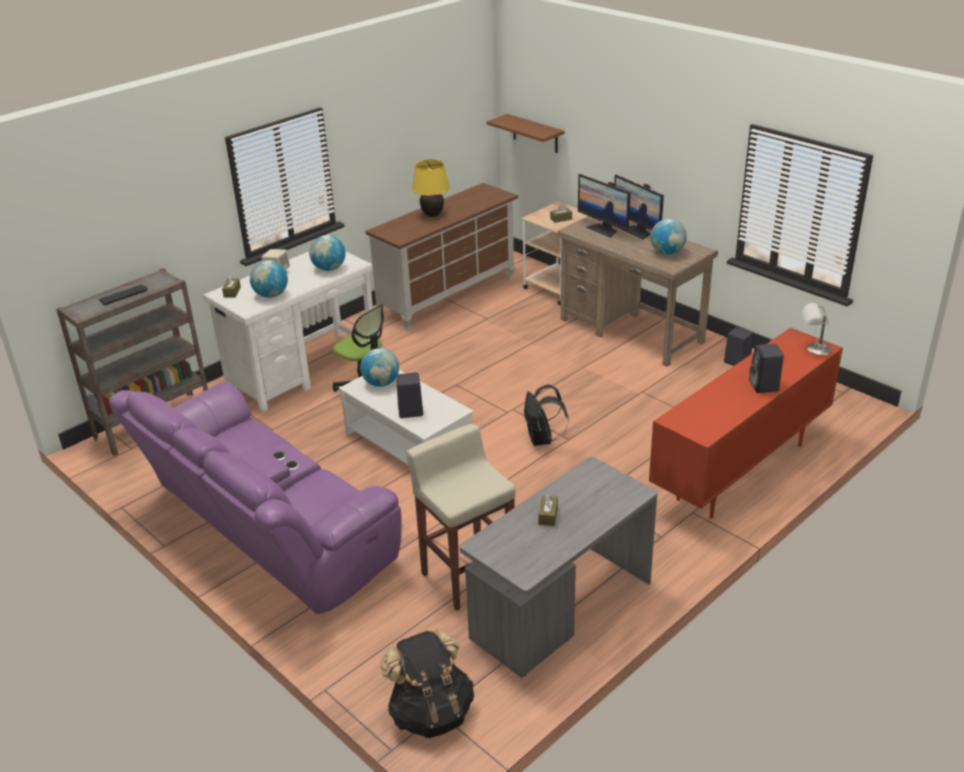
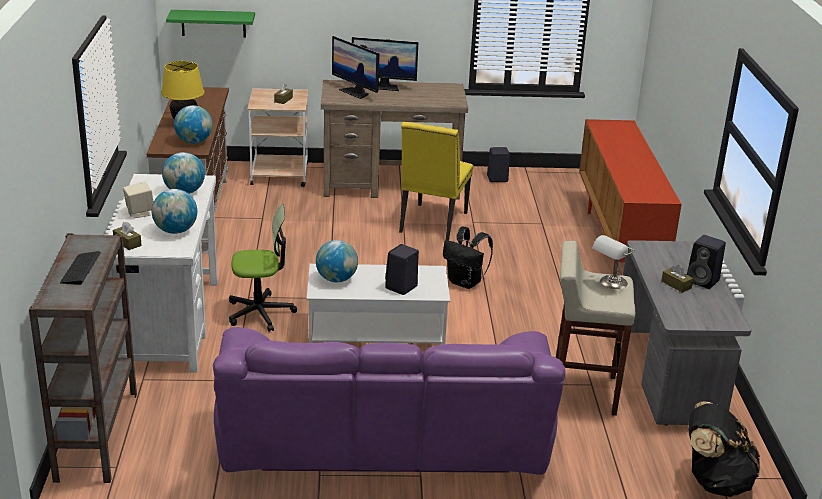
camera: 50 degrees left, 5 degrees down
(535, 133) = (213, 23): brown shelf -> green shelf
(604, 229) = (356, 92): monitor -> monitor turned 45 degrees clockwise
(608, 377) = (433, 222): none -> yellow chair
(667, 252) = (434, 94): globe -> globe (194, 142)
(764, 386) = (640, 157): black speaker -> black speaker (703, 281)
(814, 349) = (622, 126): white table lamp -> white table lamp (610, 284)

